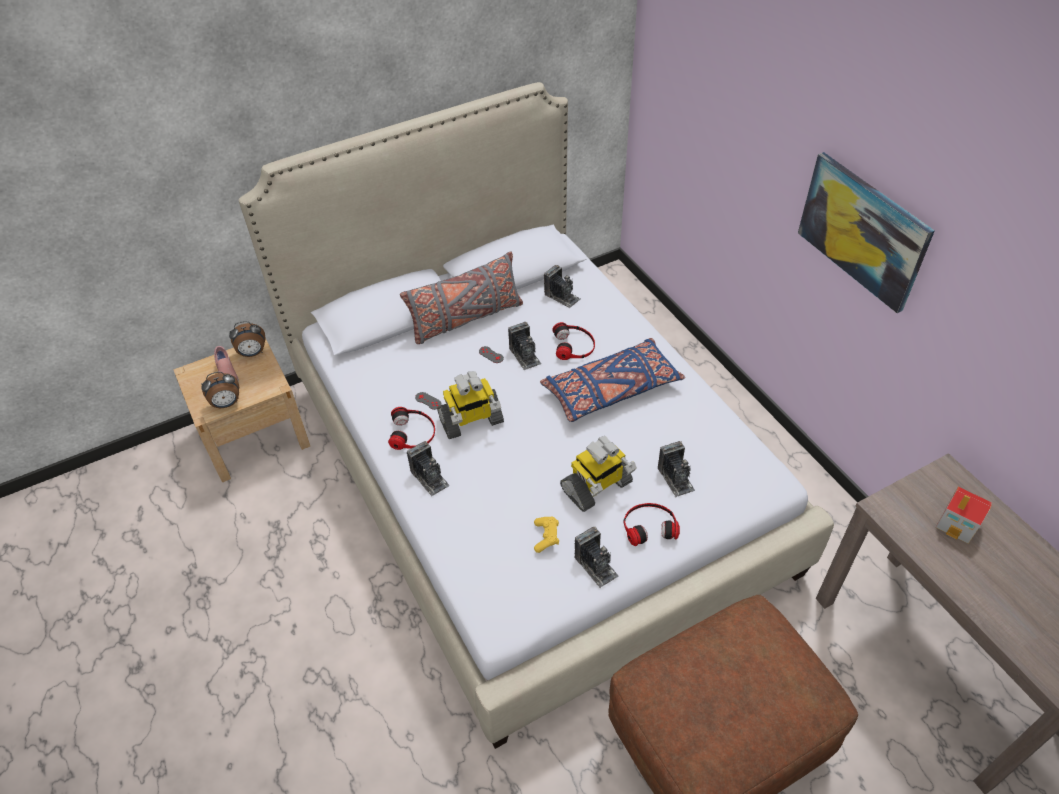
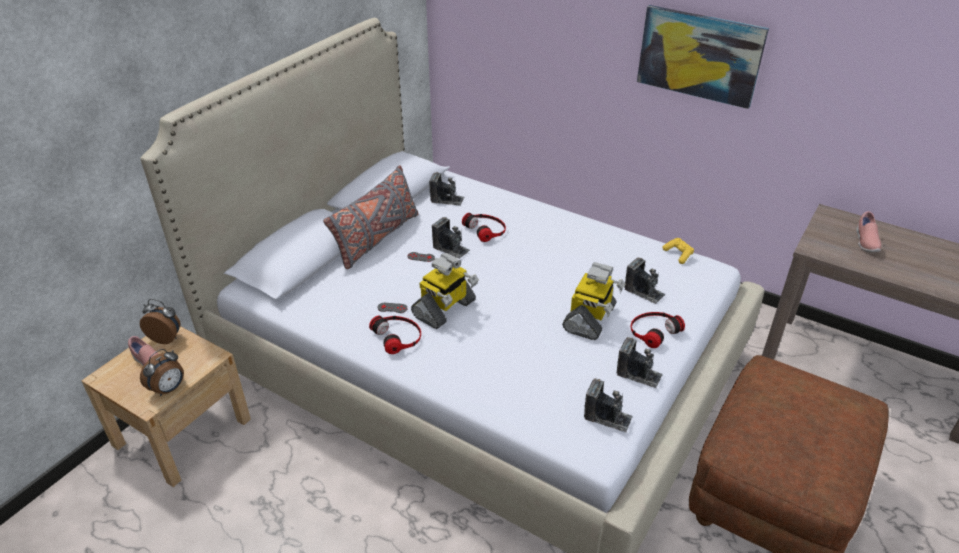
camera: 30 degrees left, 10 degrees down
(253, 353) = (166, 337): alarm clock -> alarm clock turned 120 degrees counterclockwise
(429, 478) = (443, 364): camera -> camera (607, 417)
(546, 537) = (583, 369): yellow game controller -> yellow game controller (678, 254)
(611, 390) = (542, 250): blue pillow -> none
(958, 524) = (865, 242): toy house -> pink shoe

